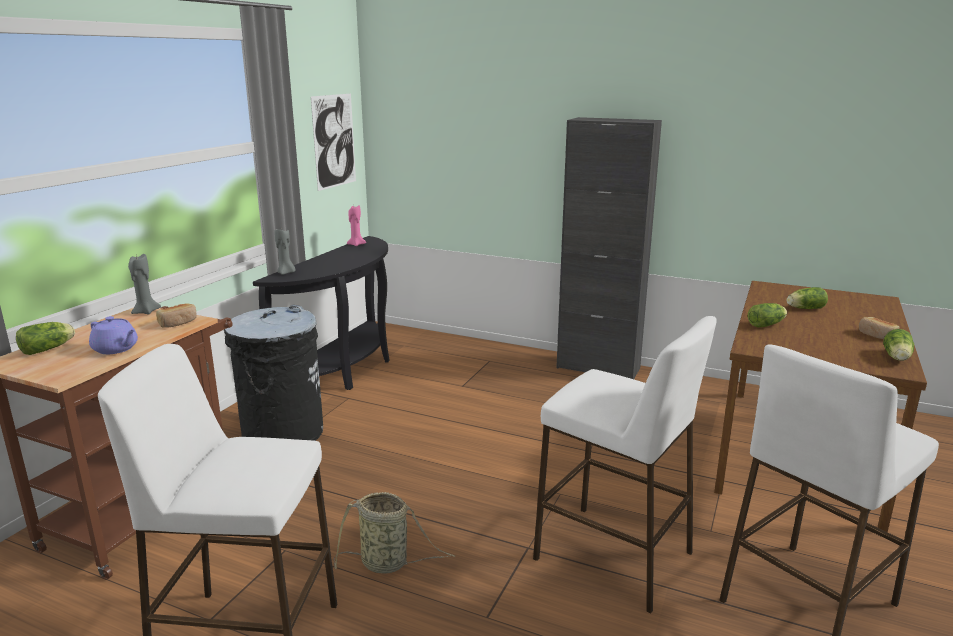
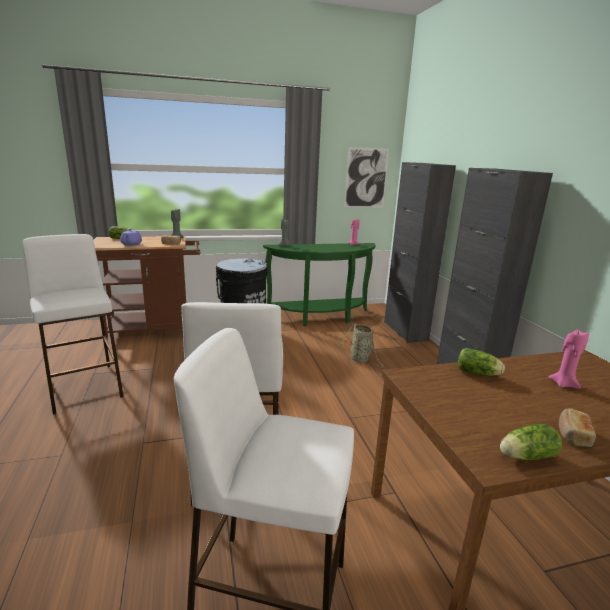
camera: 50 degrees right, 0 degrees up
(346, 371) = (321, 318): black console table -> green console table
(388, 563) = (164, 396): basket -> basket (361, 360)
(459, 343) = (405, 331): none -> black cabinet
(804, 308) = (563, 384): lettuce -> pink candle

